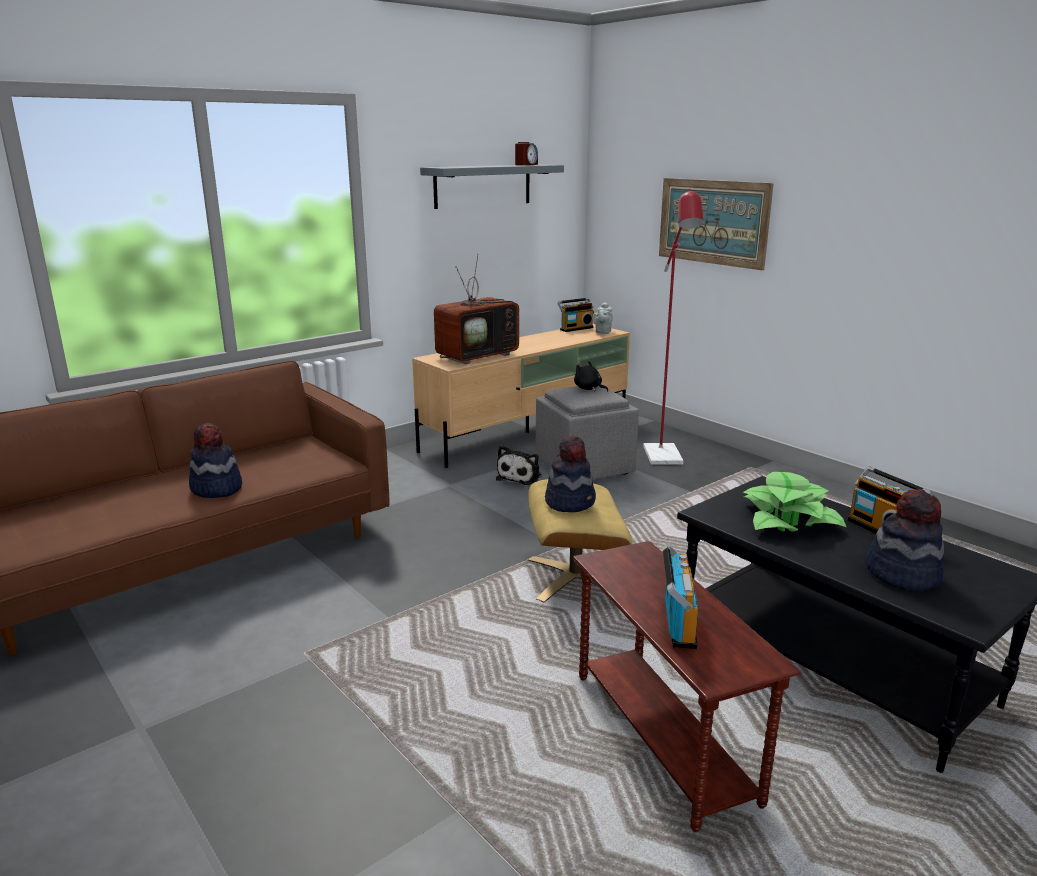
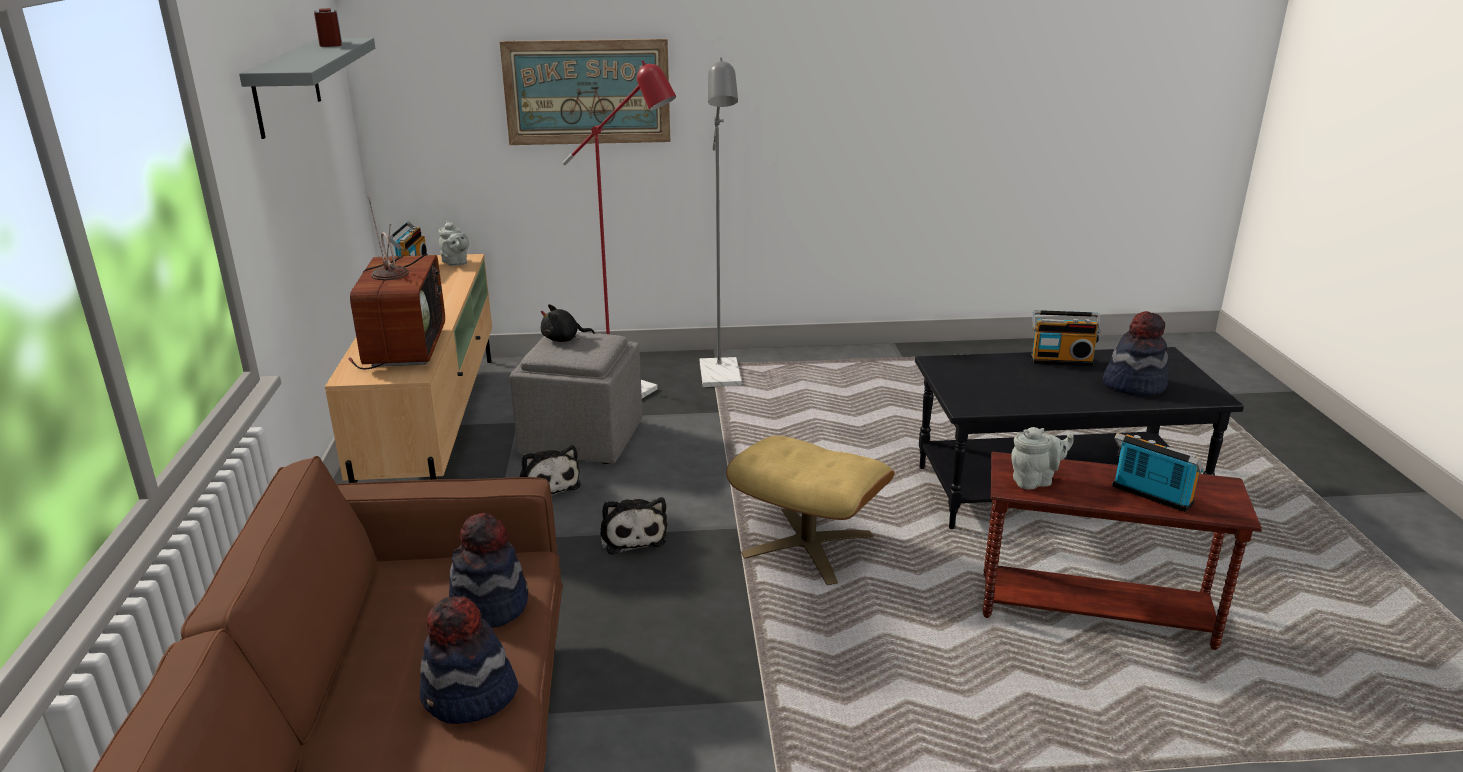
camera: 55 degrees left, 5 degrees up
(504, 518) = (632, 535): none -> plush toy
(570, 502) = (816, 462): hat -> hat (490, 605)
(624, 567) = (1035, 481): none -> grey teapot
(737, 477) = (721, 379): none -> grey floor lamp
(789, 519) = (1011, 381): potted plant -> none

